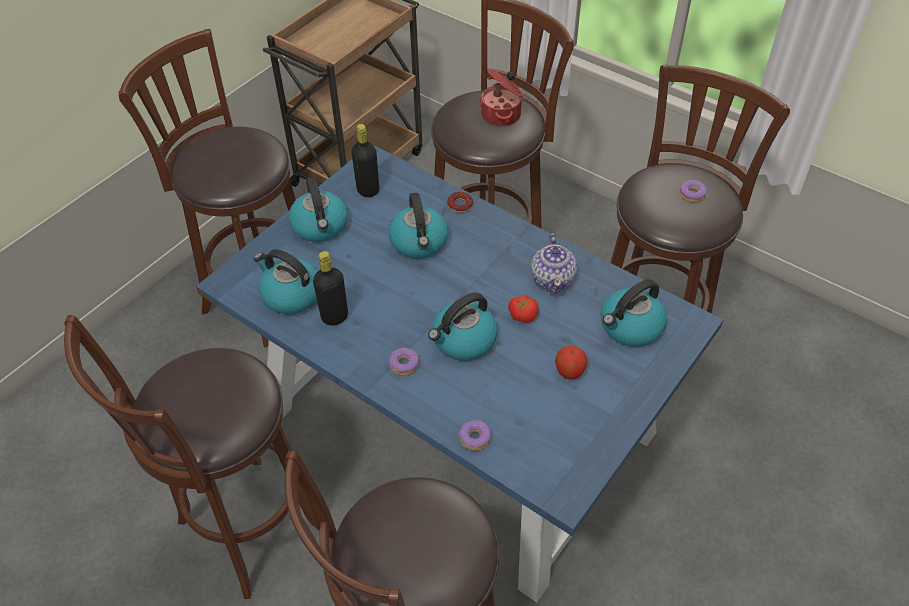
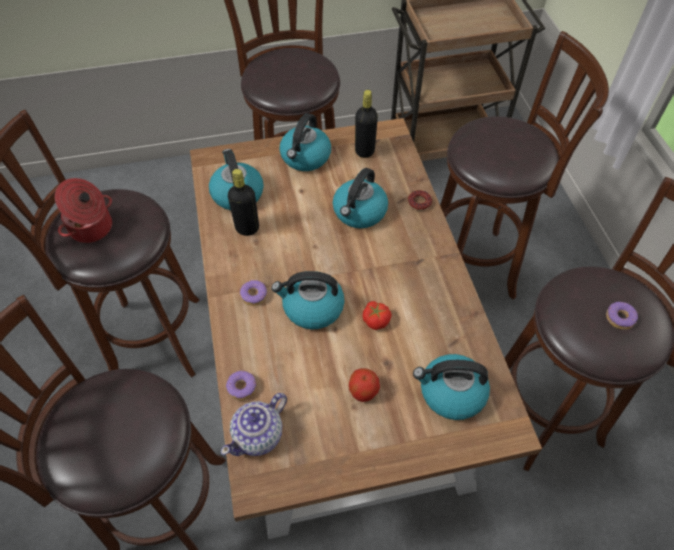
camera: 40 degrees right, 5 degrees up
(459, 423) = (339, 370): blue dining table -> brown dining table
(502, 115) = (518, 150): cooking pot -> cooking pot (92, 228)
(553, 279) = (429, 308): teapot -> teapot (259, 435)

